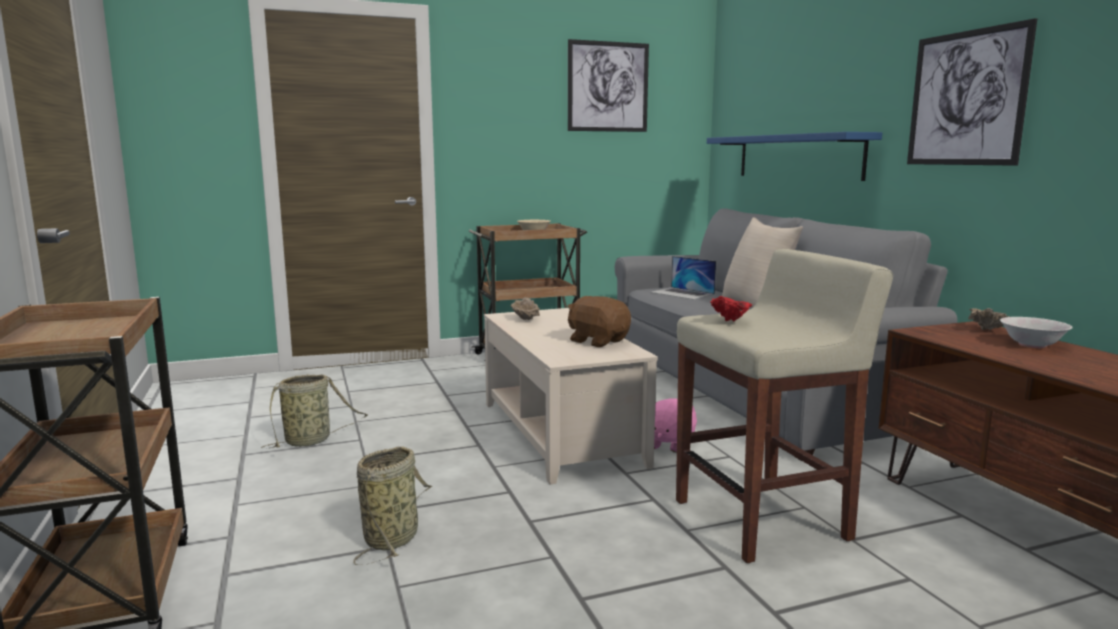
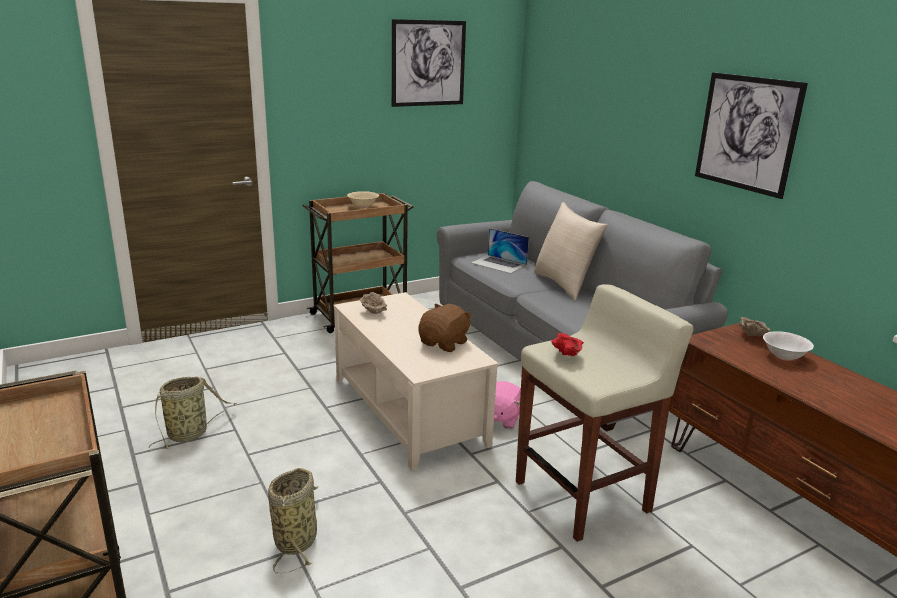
camera: 10 degrees left, 10 degrees up
(598, 341) = (444, 343): brown plush toy -> brown plush toy turned 90 degrees clockwise
(797, 156) = (600, 145): blue shelf -> none

